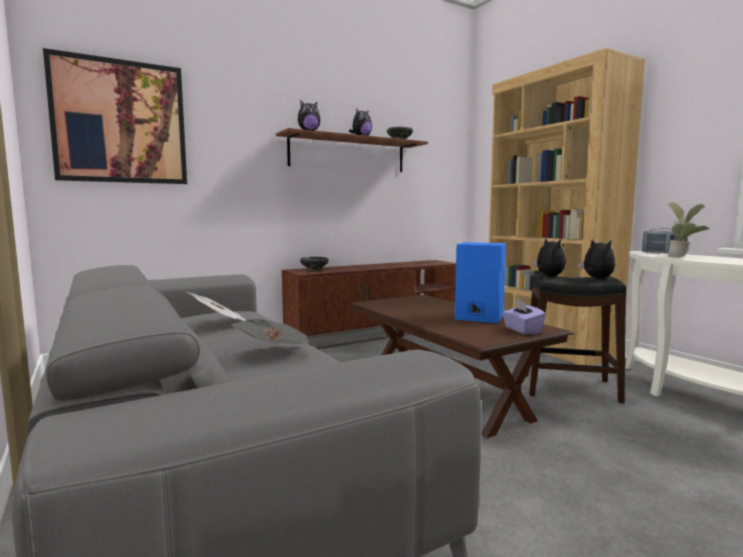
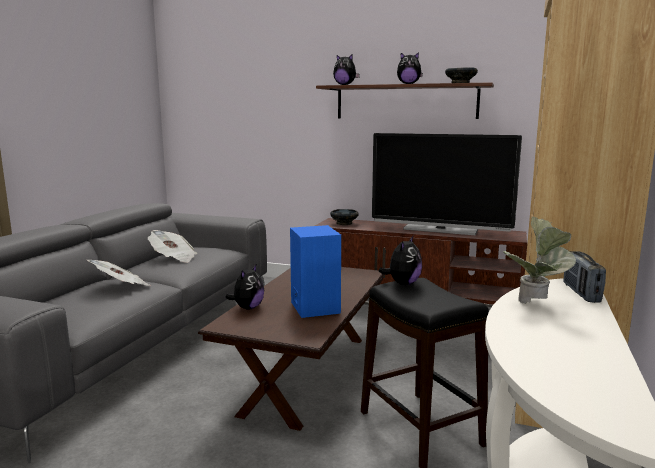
camera: 50 degrees right, 5 degrees up
(120, 122) = (212, 91): picture -> none
(393, 265) = (440, 230): none -> television
(522, 330) = (286, 330): purple tissue box -> none
(596, 278) = (435, 302): plush toy -> plush toy (248, 308)

